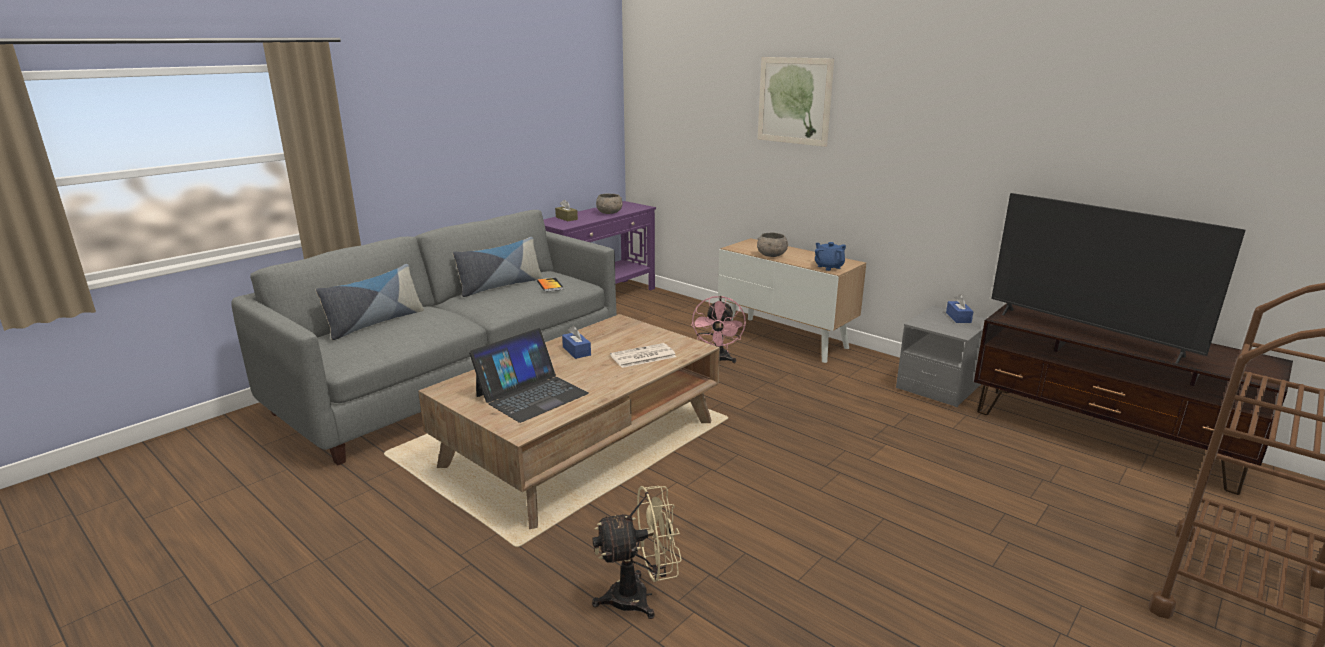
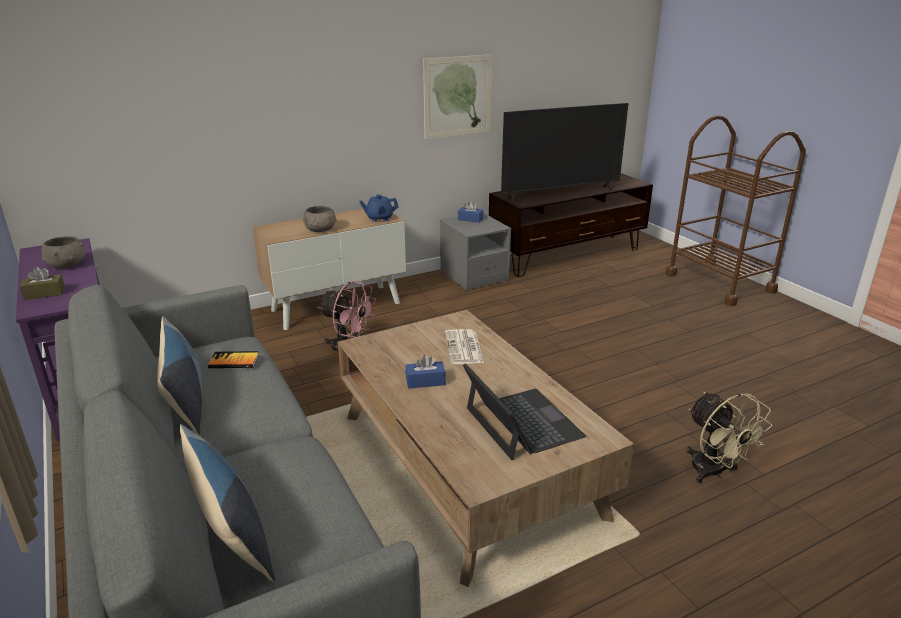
camera: 70 degrees left, 5 degrees up
(640, 597) = (713, 473): beige fan -> beige fan turned 150 degrees clockwise
(794, 101) = (273, 66): picture -> picture (458, 96)

